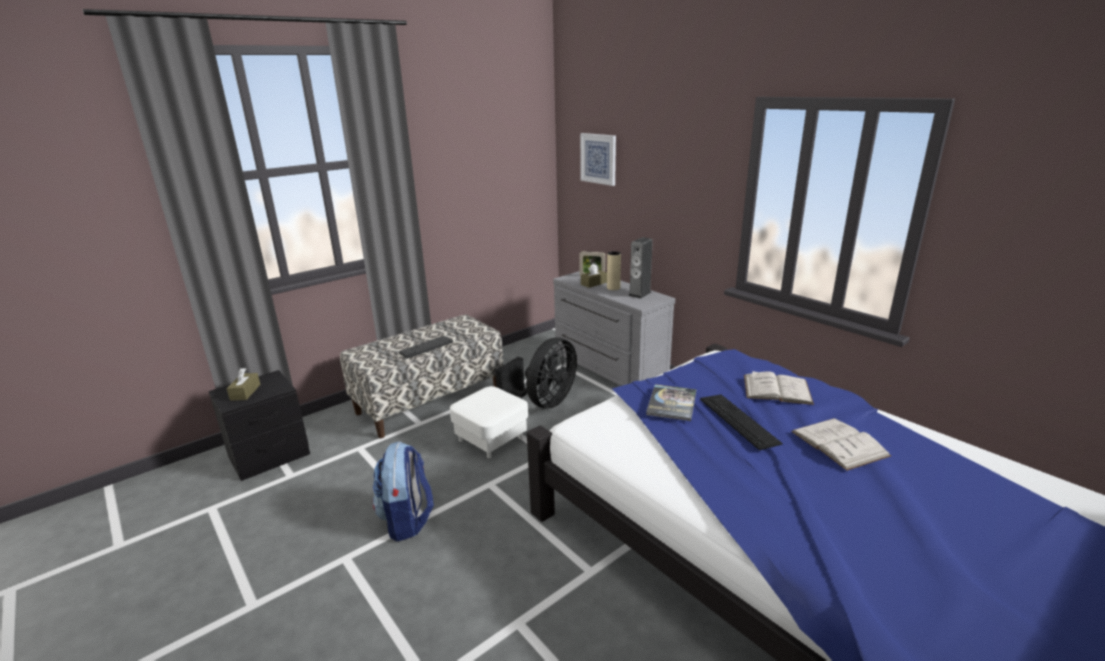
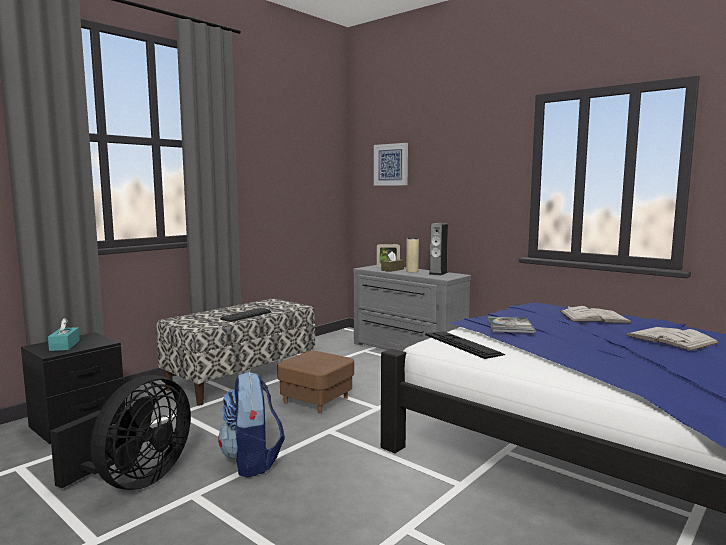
camera: 10 degrees left, 15 degrees down
(245, 392) = (64, 345): brown tissue box -> turquoise tissue box
(491, 439) = (316, 400): white ottoman -> brown ottoman
(544, 402) = (358, 374): black fan -> black fan (134, 481)
(738, 420) = (576, 331): keyboard -> keyboard (462, 344)

